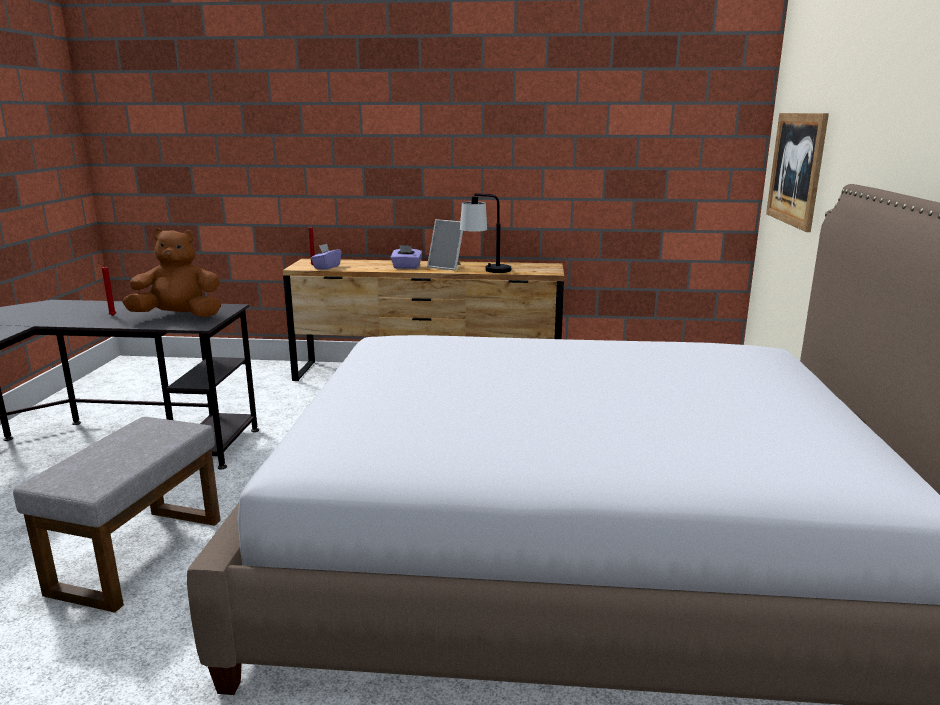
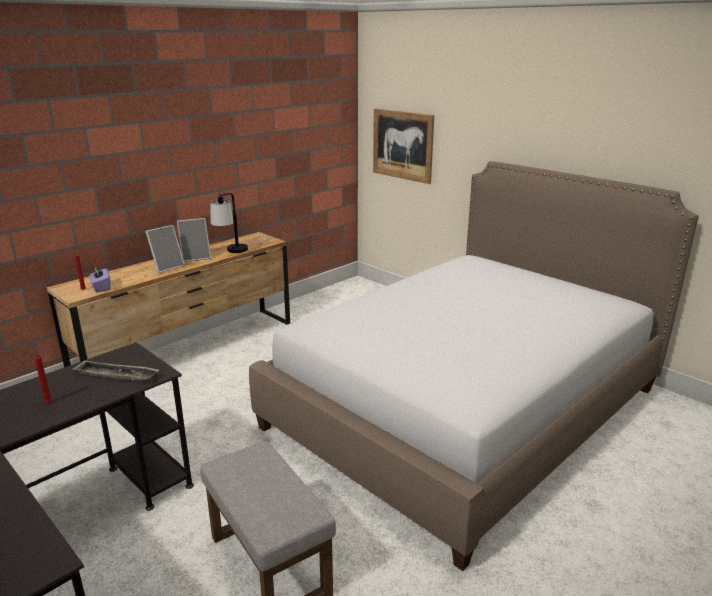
camera: 50 degrees left, 5 degrees up
(179, 317) = (116, 375): brown plush toy -> tray
(406, 267) = (167, 267): purple tissue box -> picture frame

